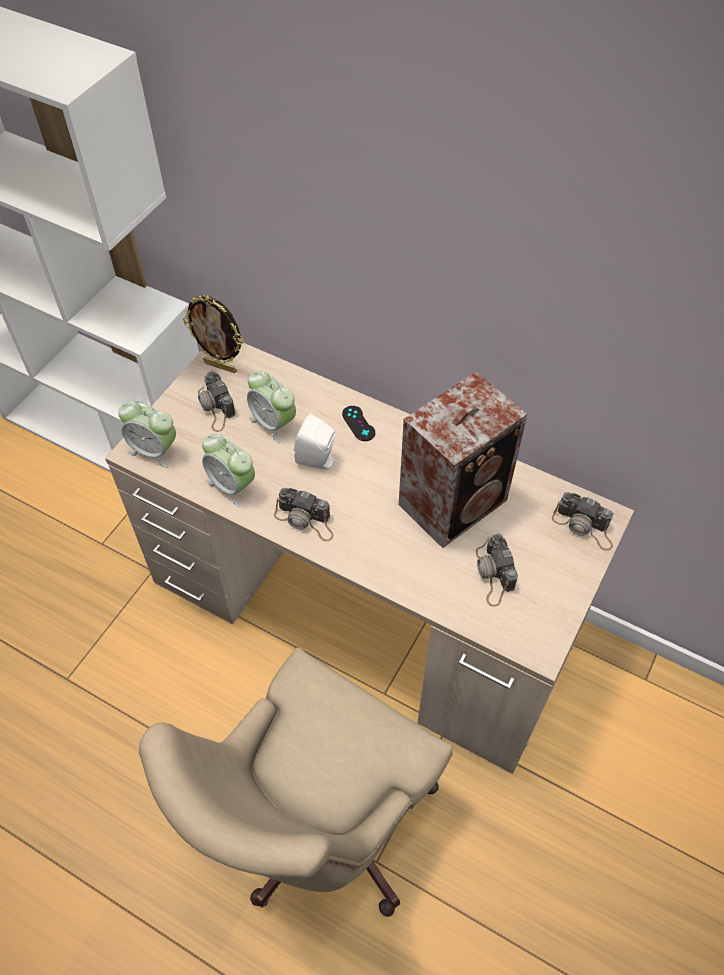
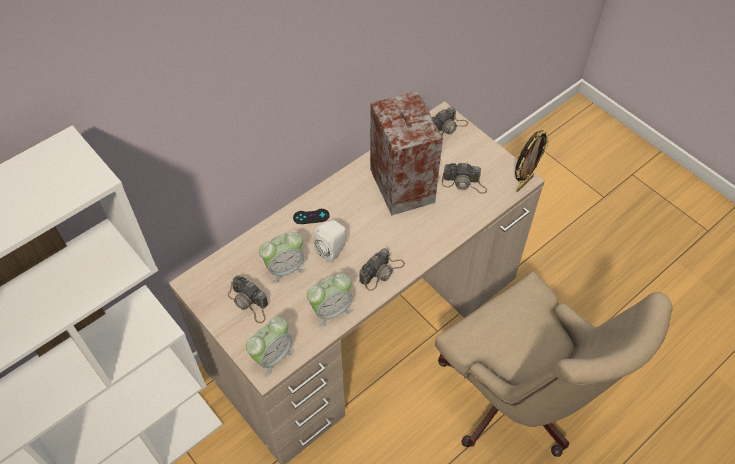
camera: 70 degrees left, 0 degrees up
(216, 407) = (249, 303): camera -> camera turned 45 degrees clockwise
(221, 366) = (208, 289): picture frame -> picture frame (523, 183)

